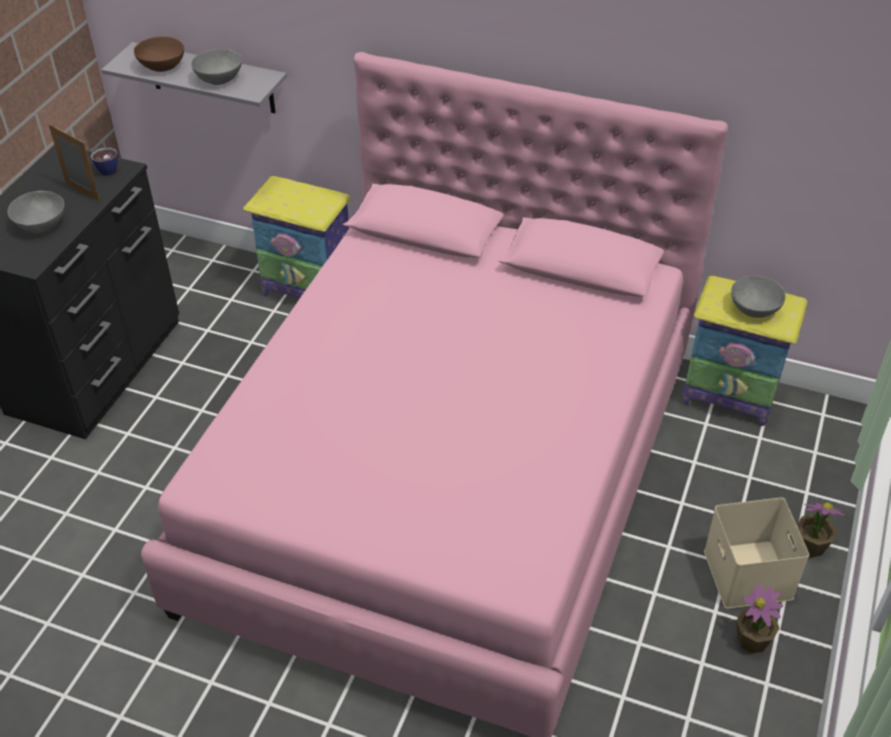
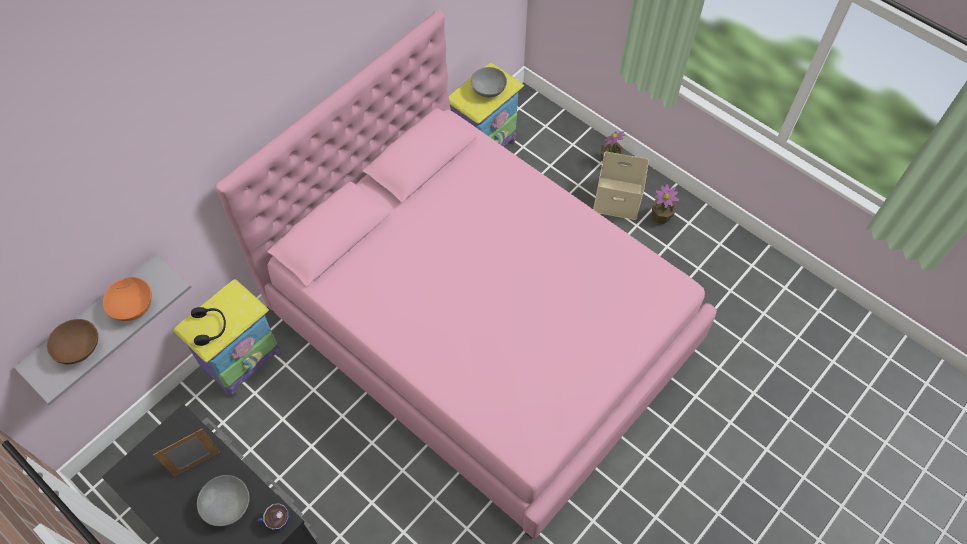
camera: 70 degrees left, 15 degrees up
(107, 168) = (171, 437): cup -> cup (275, 521)
(219, 79) = (133, 307): grey bowl -> orange bowl
(282, 197) = (211, 327): none -> black headphones

